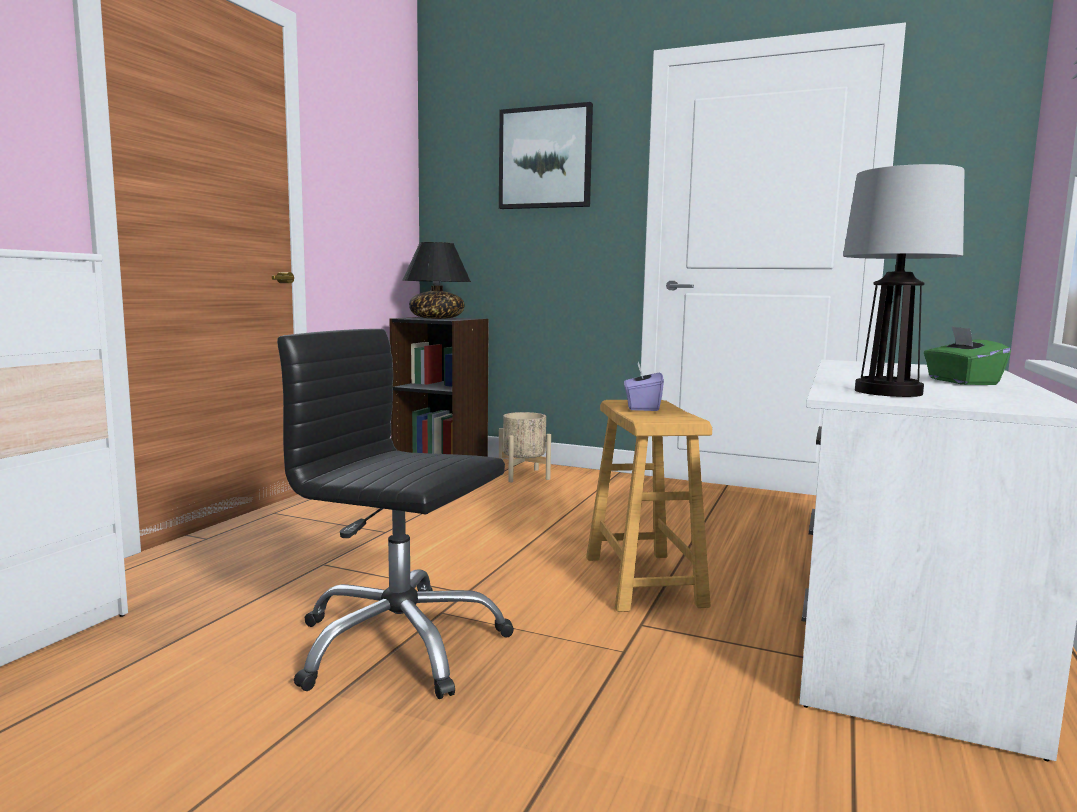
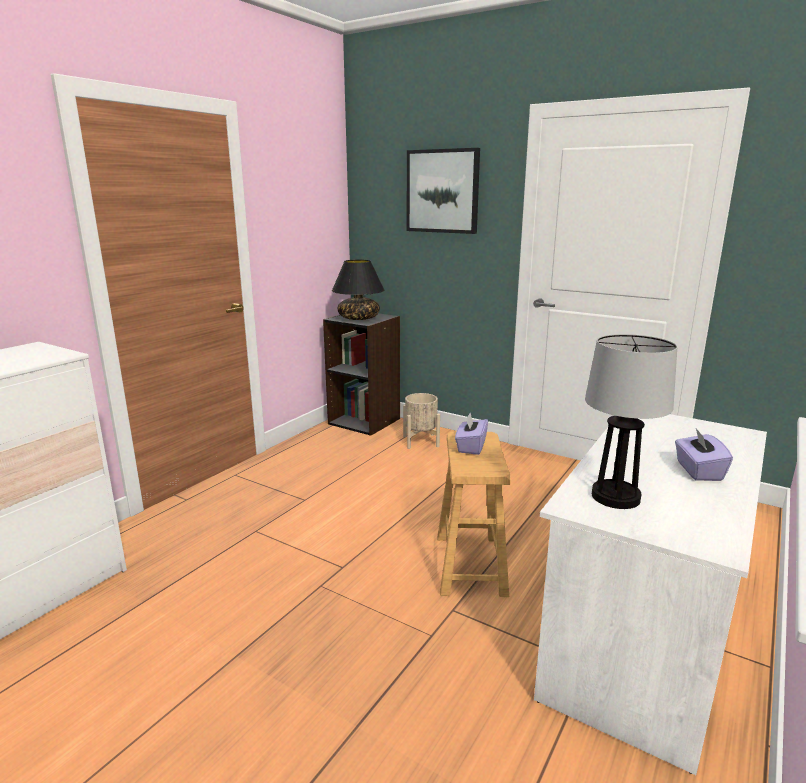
camera: 10 degrees right, 10 degrees up
(399, 645) = (285, 614): black office chair -> none
(961, 382) = (698, 471): green tissue box -> purple tissue box

